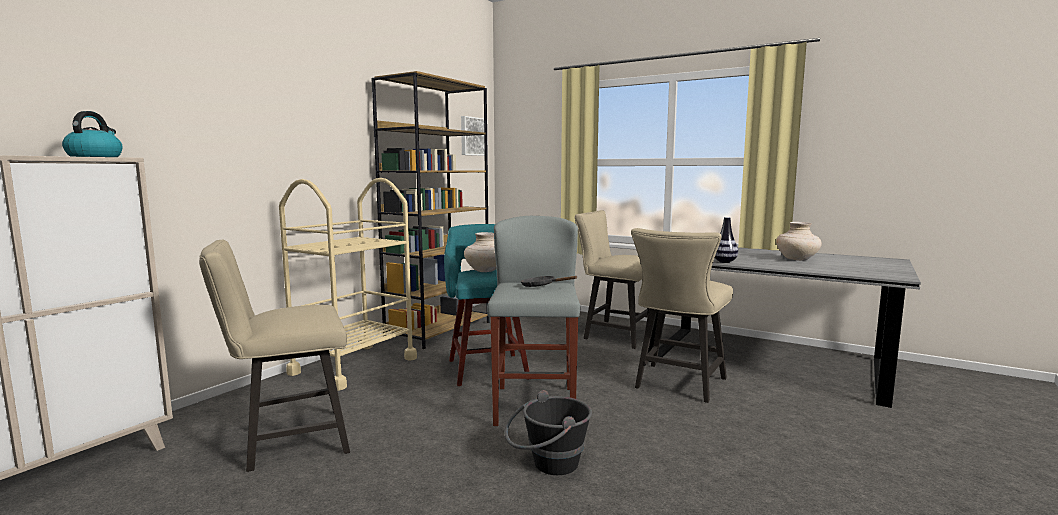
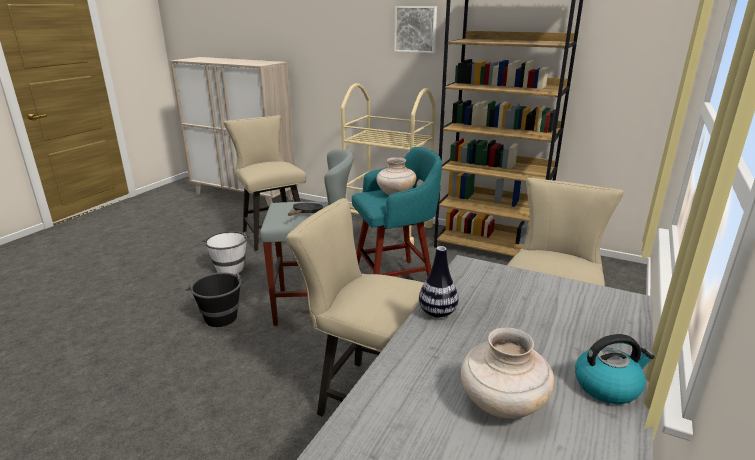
camera: 85 degrees right, 15 degrees up
(95, 157) = (262, 63): kettle -> kettle (607, 385)
(395, 471) = (230, 266): none -> white bucket
(473, 136) = (642, 42): picture -> picture (416, 29)

